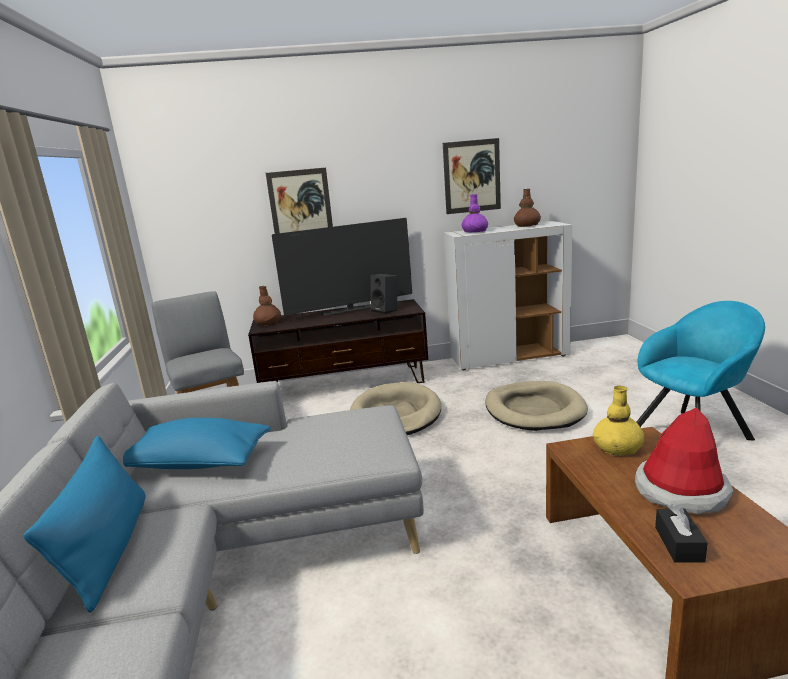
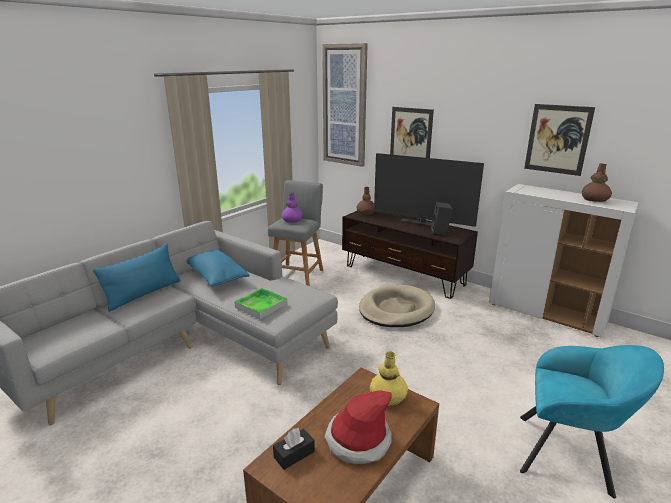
camera: 45 degrees right, 5 degrees up
(183, 184) = (345, 106): none -> picture
(341, 453) = (261, 306): none -> tray
(475, 232) = (535, 191): purple vase -> purple vase (292, 220)
(534, 410) = (483, 359): beige dog bed -> none

